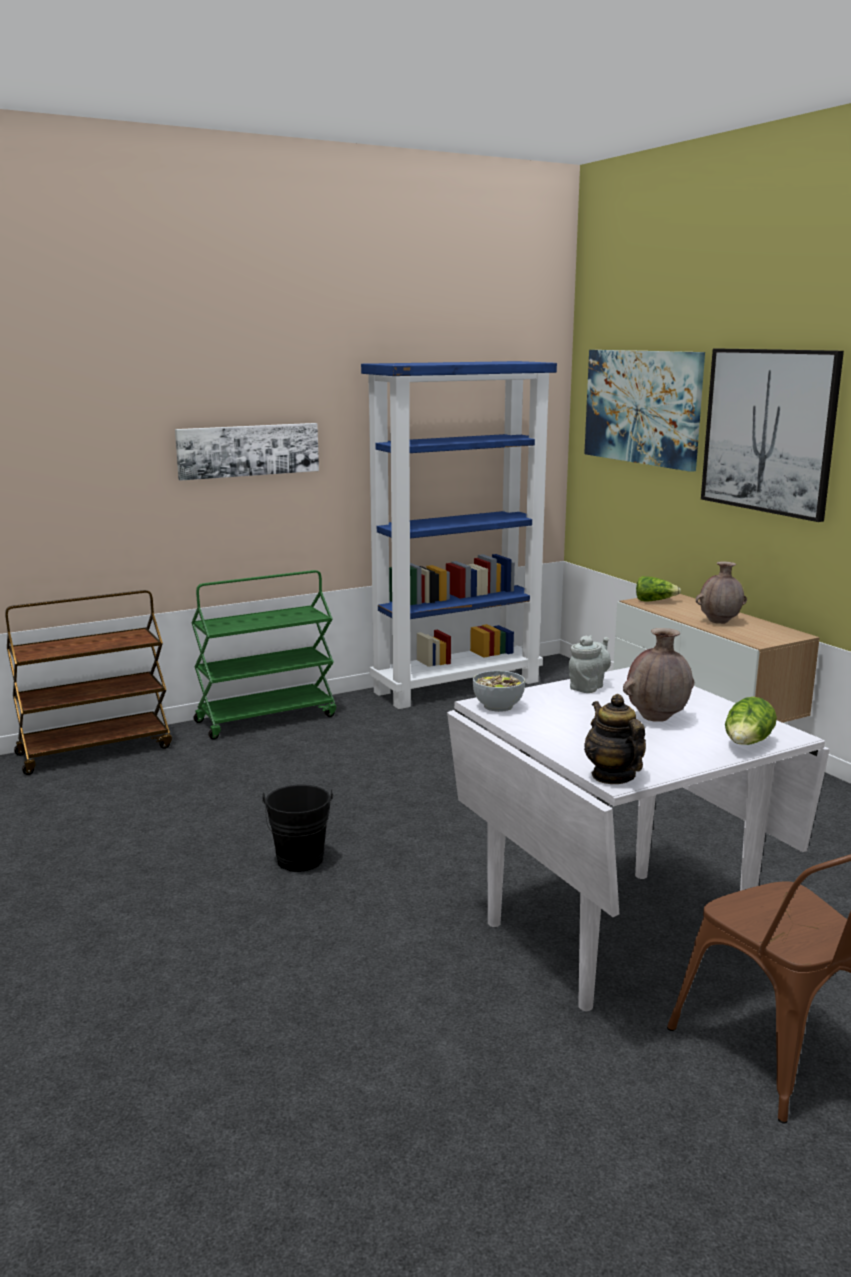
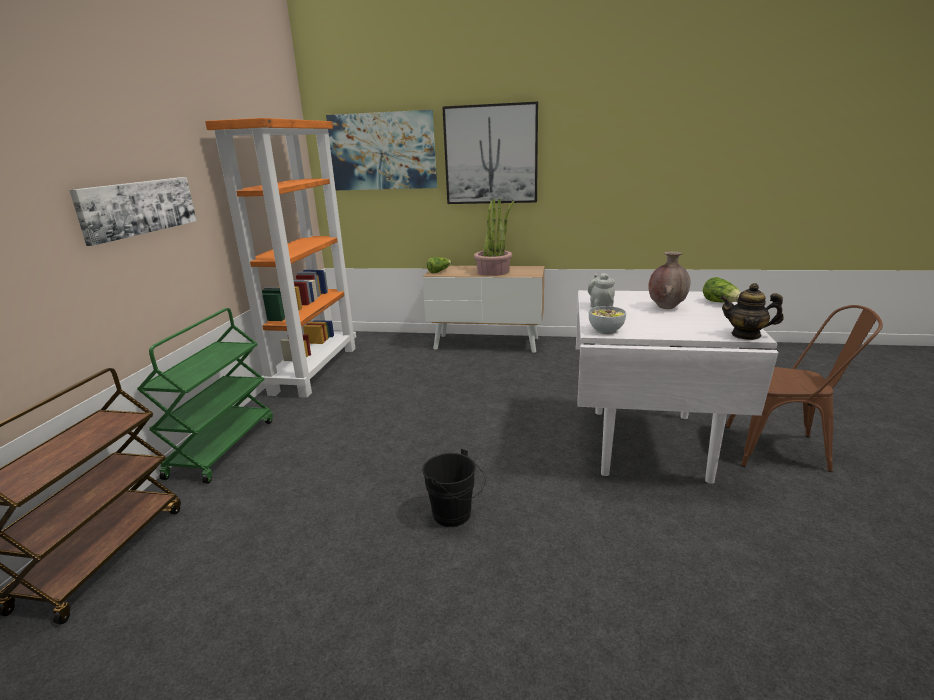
camera: 50 degrees left, 5 degrees up
(457, 686) = (315, 369): blue bookcase -> orange bookcase
(719, 622) = (493, 271): brown vase -> potted plant

